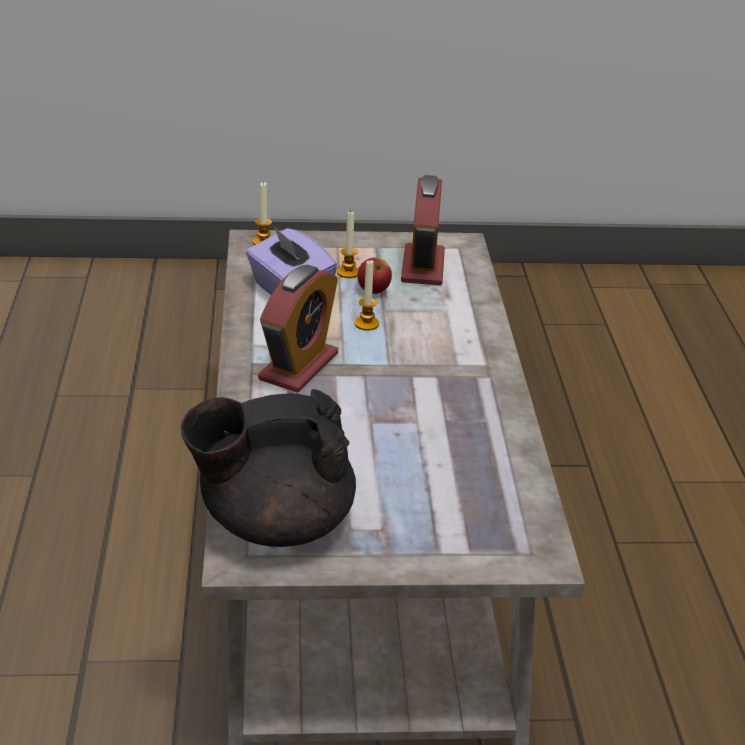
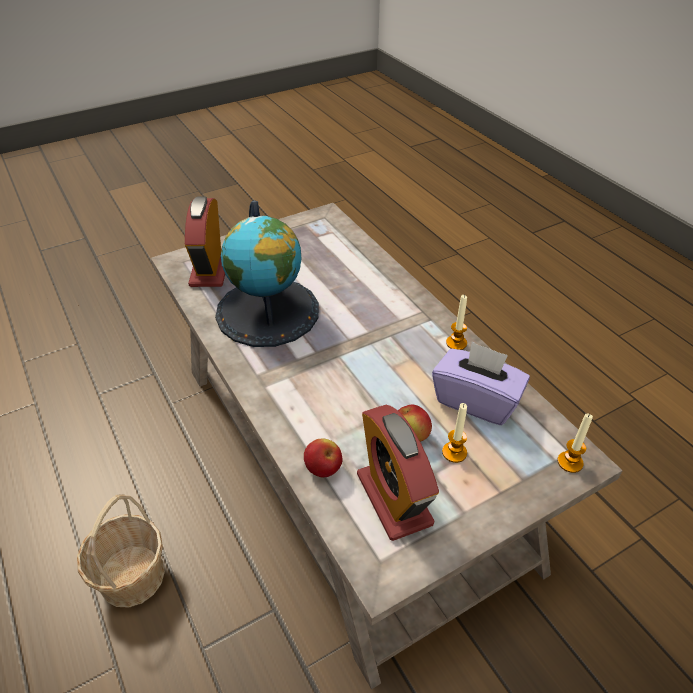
camera: 155 degrees right, 10 degrees up
(273, 523) = (324, 233): black teapot -> none
(298, 367) = (398, 328): alarm clock -> alarm clock (210, 269)
(366, 324) = (385, 390): candle -> candle (456, 343)
(440, 434) = (268, 311): none -> globe
(467, 296) = (323, 469): none -> apple
(653, 536) = (131, 576): none -> basket

